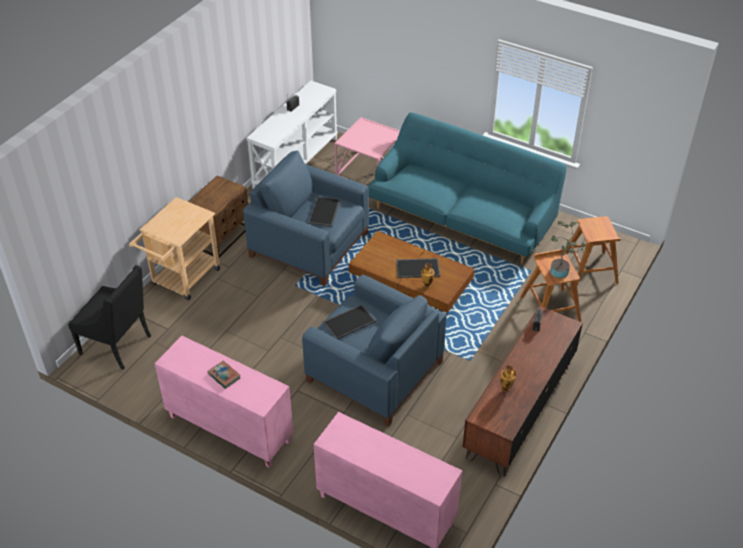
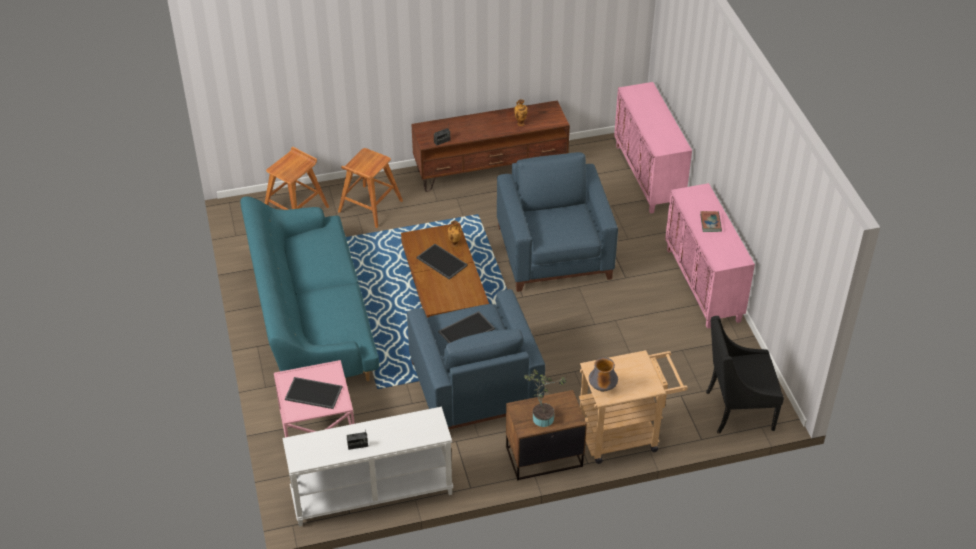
camera: 135 degrees left, 0 degrees up
(118, 345) = (736, 410): black armchair -> black armchair turned 75 degrees counterclockwise
(184, 207) = (602, 388): none -> vase
(349, 321) = (564, 229): tray -> tray (312, 394)
(561, 272) = (368, 158): potted plant -> potted plant (541, 416)

